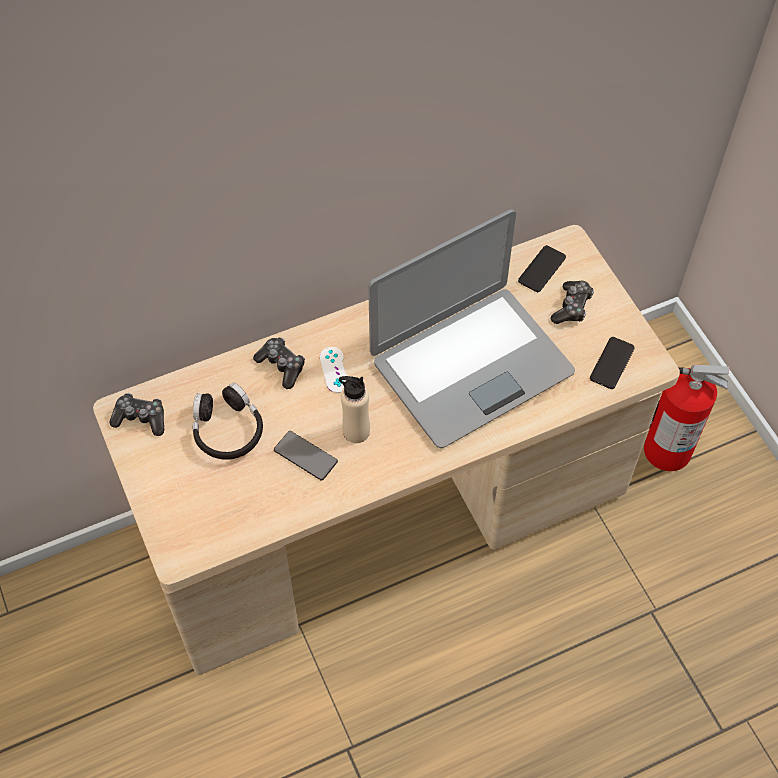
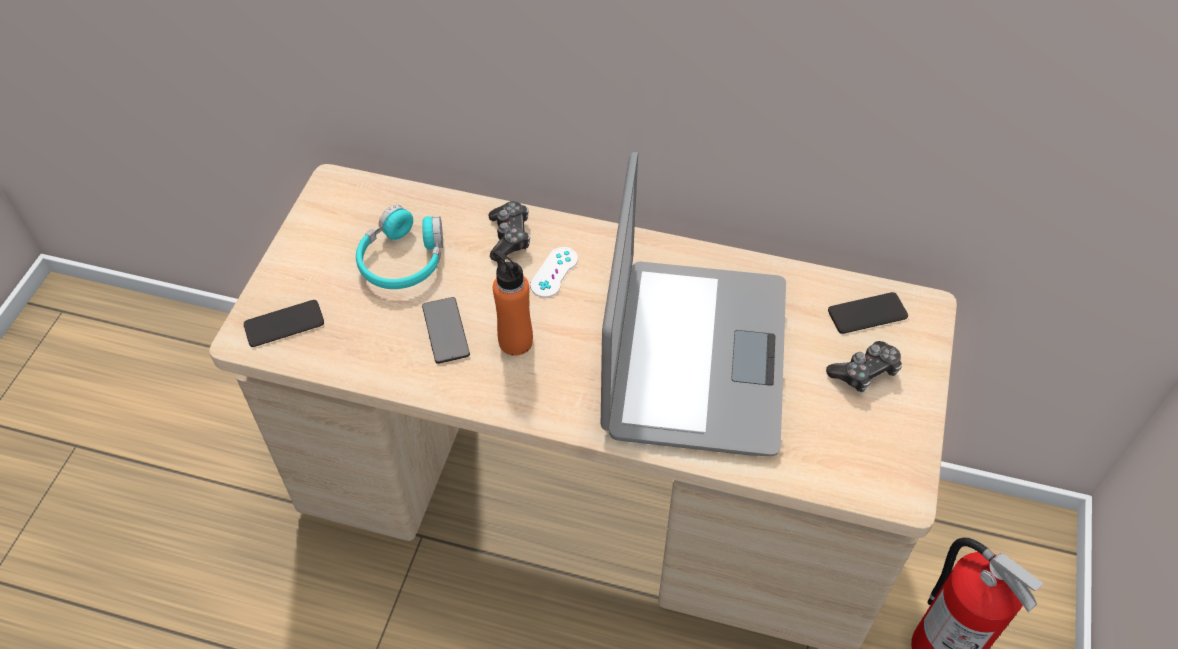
camera: 40 degrees right, 5 degrees down
(141, 418) = (343, 201): game controller -> none
(227, 430) = (403, 260): black headphones -> turquoise headphones
(356, 431) = (515, 341): beige bottle -> orange bottle
(470, 365) = (693, 357): laptop -> laptop turned 90 degrees counterclockwise
(612, 363) = (856, 459): phone -> phone (284, 324)

